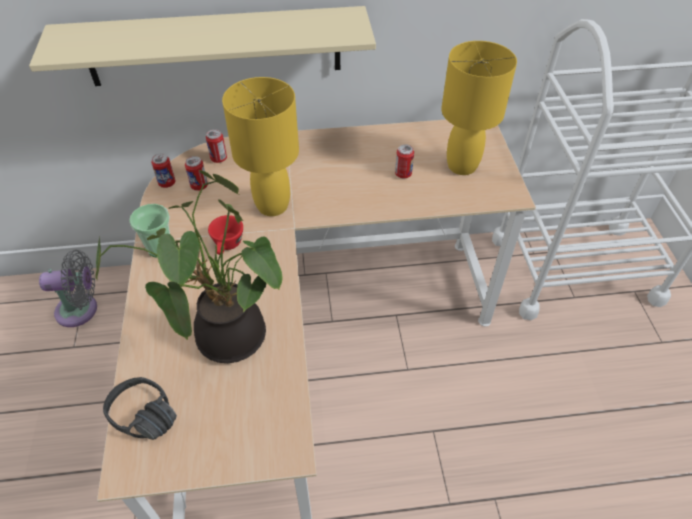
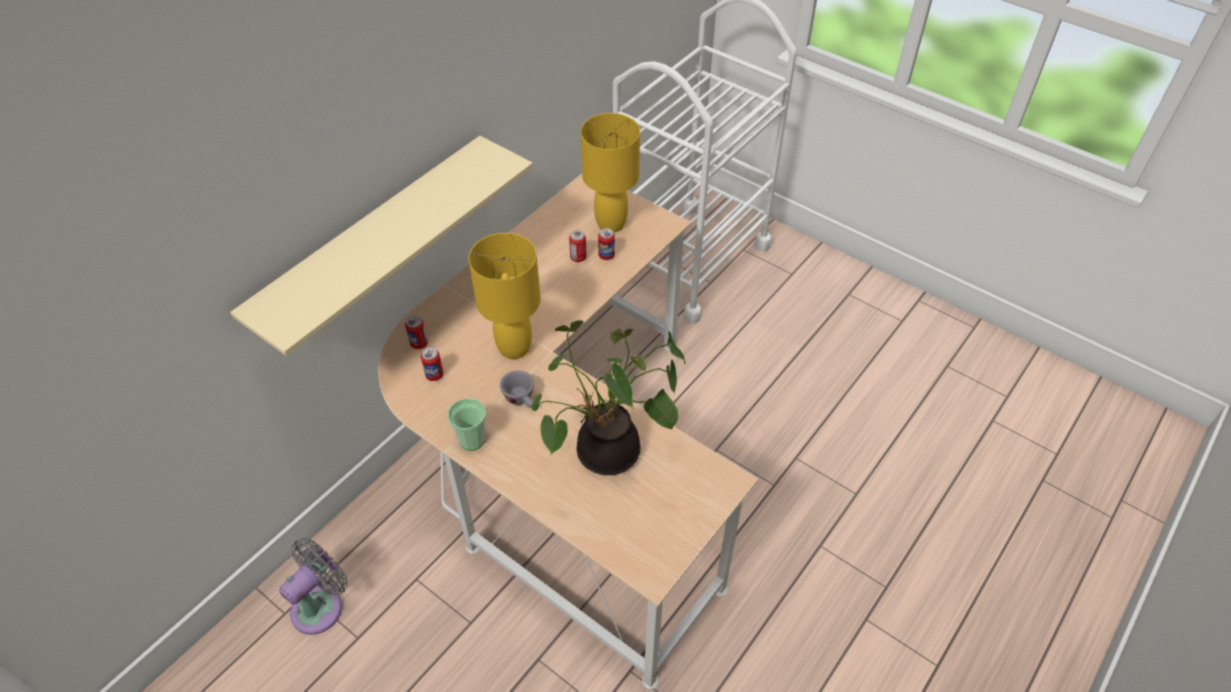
camera: 45 degrees left, 0 degrees up
(136, 425) = (622, 549): black headphones -> none
(167, 183) = (403, 392): can -> can (606, 255)
(228, 246) = (522, 399): red cup -> grey cup

